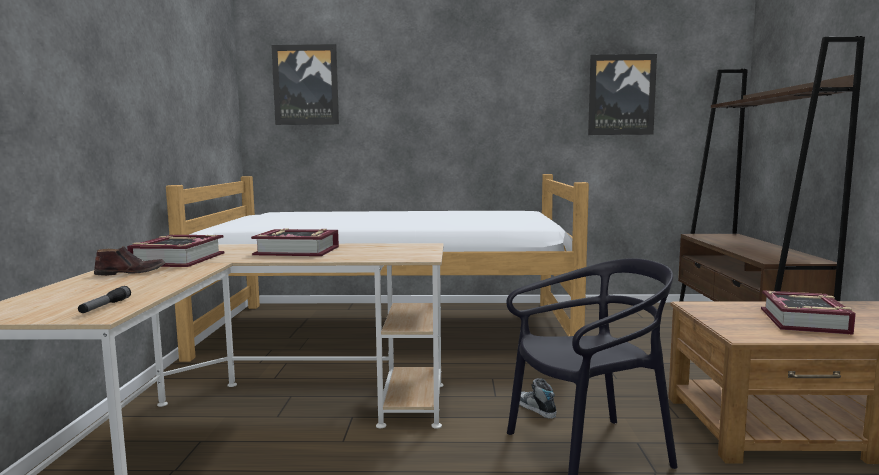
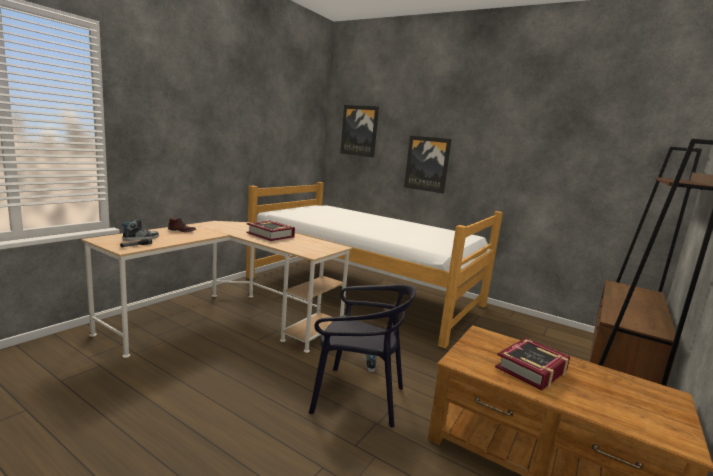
camera: 30 degrees right, 5 degrees up
(80, 296) = (141, 238): none -> shoe
(178, 260) = (214, 228): book -> none
(621, 95) = (574, 159): picture -> picture (427, 164)

